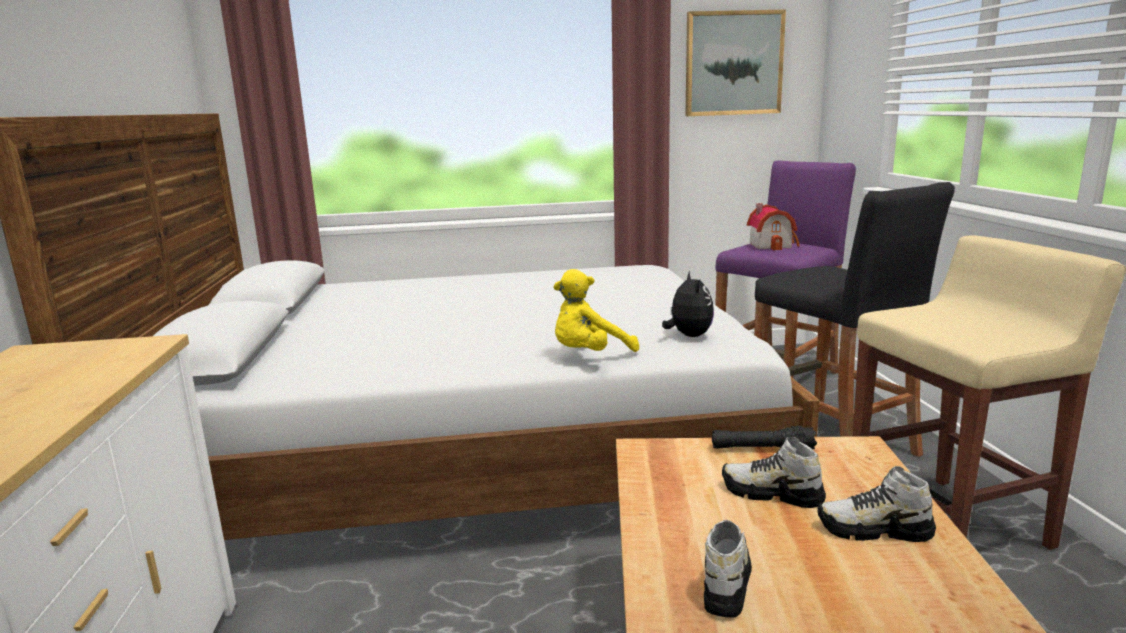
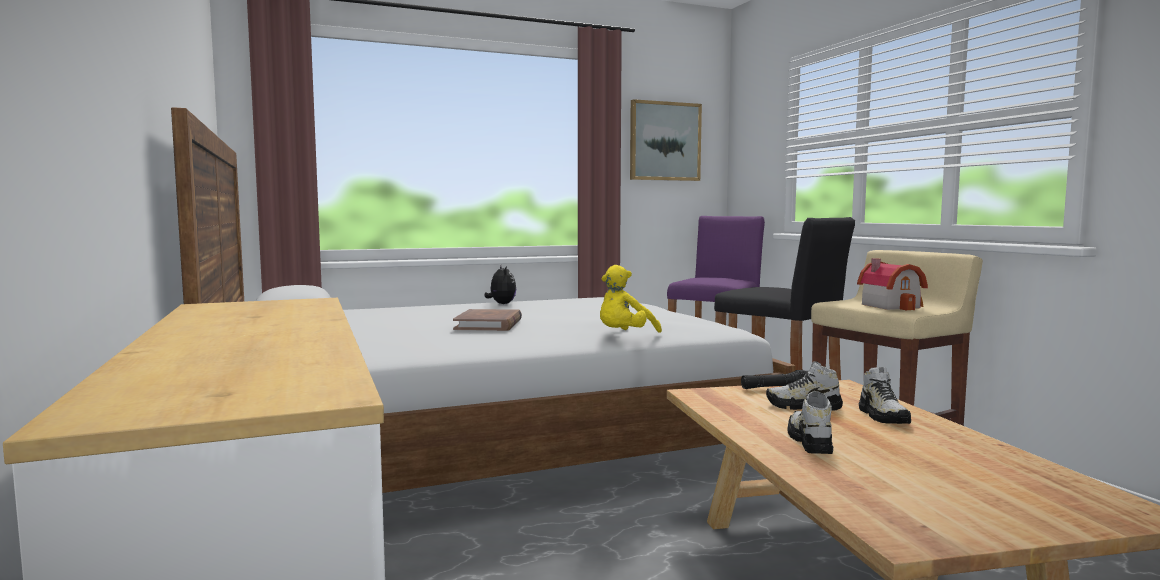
camera: 15 degrees left, 10 degrees down
(454, 322) = (489, 324): none -> brown book
(688, 336) = (689, 325): plush toy -> plush toy (501, 304)
(773, 245) = (709, 277): toy house -> toy house (892, 306)
(874, 530) = (883, 416): shoe -> shoe turned 90 degrees counterclockwise

